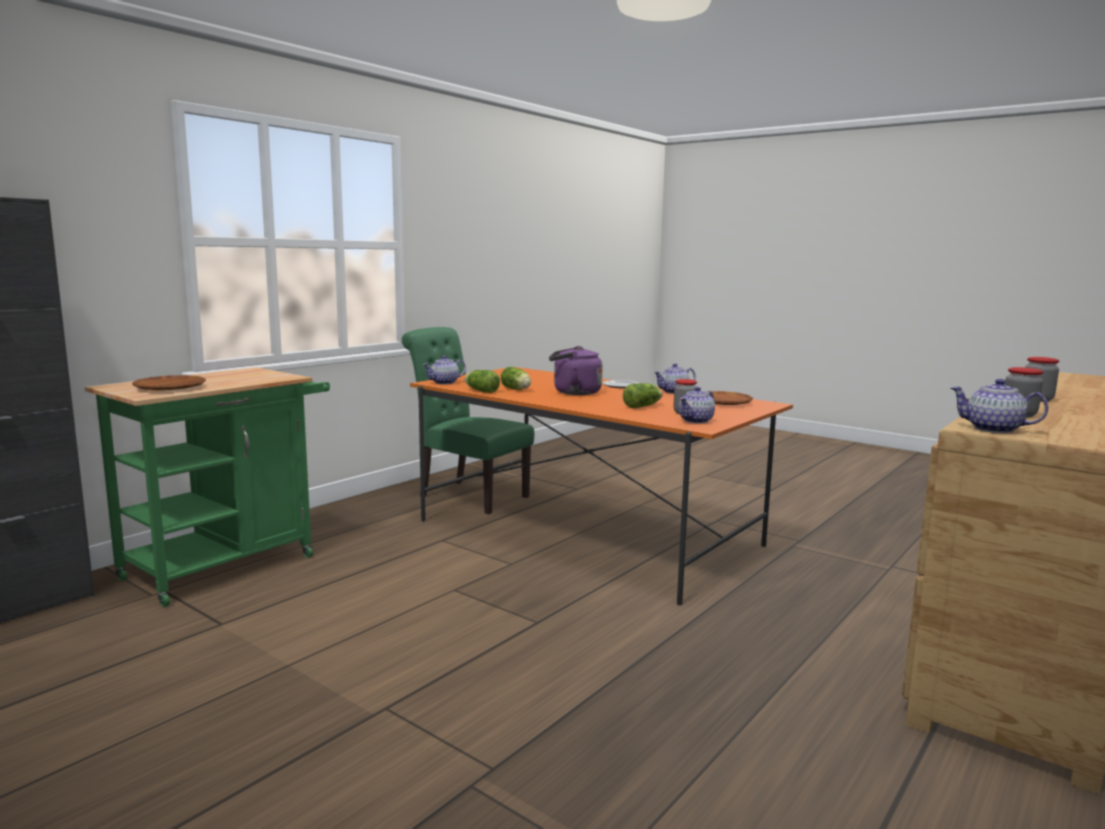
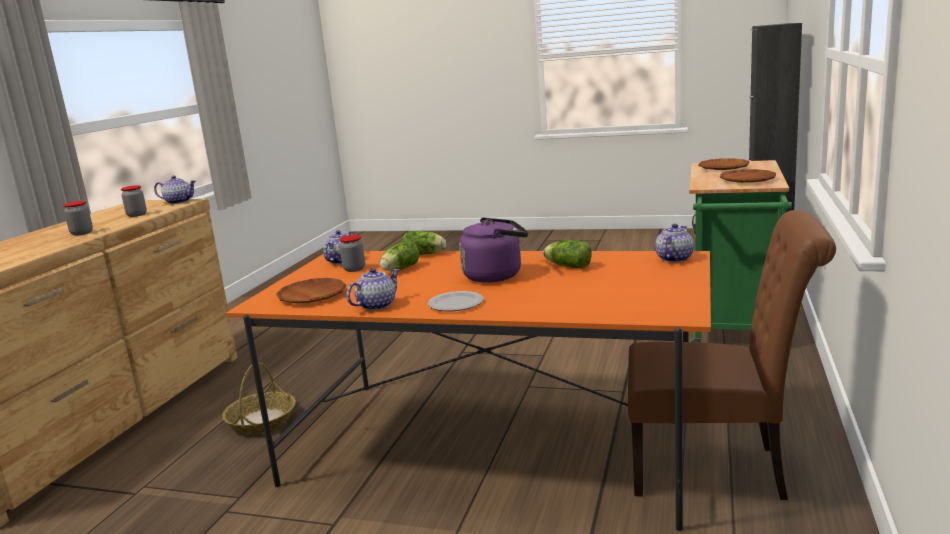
camera: 160 degrees right, 5 degrees up
(238, 375) = (747, 180): none -> brown plate
(468, 495) = (717, 470): green chair -> brown chair
(481, 391) = (598, 255): lettuce -> lettuce (425, 254)
(801, 598) = (261, 421): none -> basket

